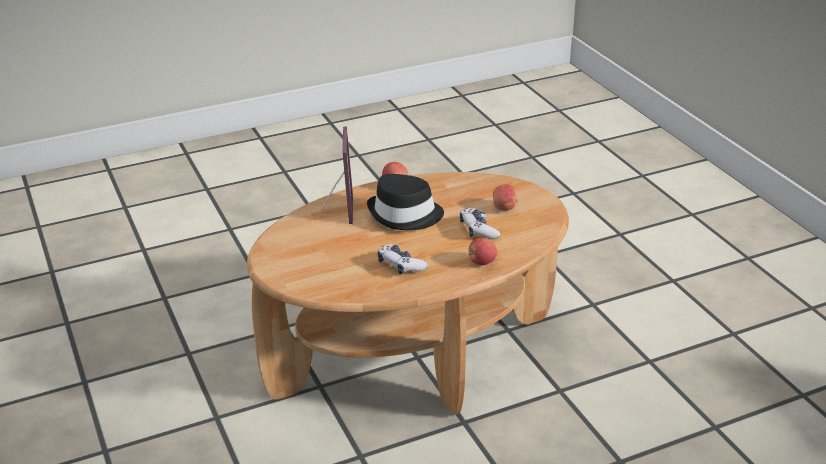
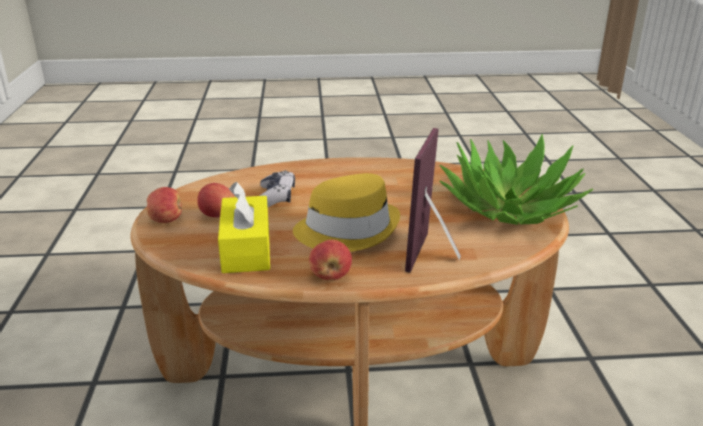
camera: 160 degrees left, 5 degrees down
(293, 260) = (510, 207): none -> potted plant
(400, 265) = (389, 182): game controller -> none
(405, 215) = (347, 230): black hat -> yellow hat
(459, 190) = (246, 249): none -> yellow tissue box
(482, 262) = (303, 171): apple -> apple (166, 220)

